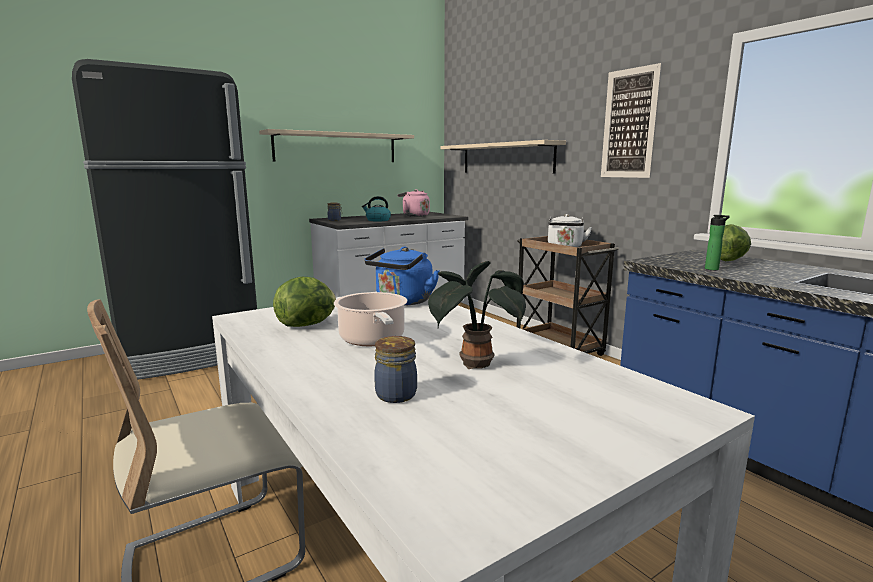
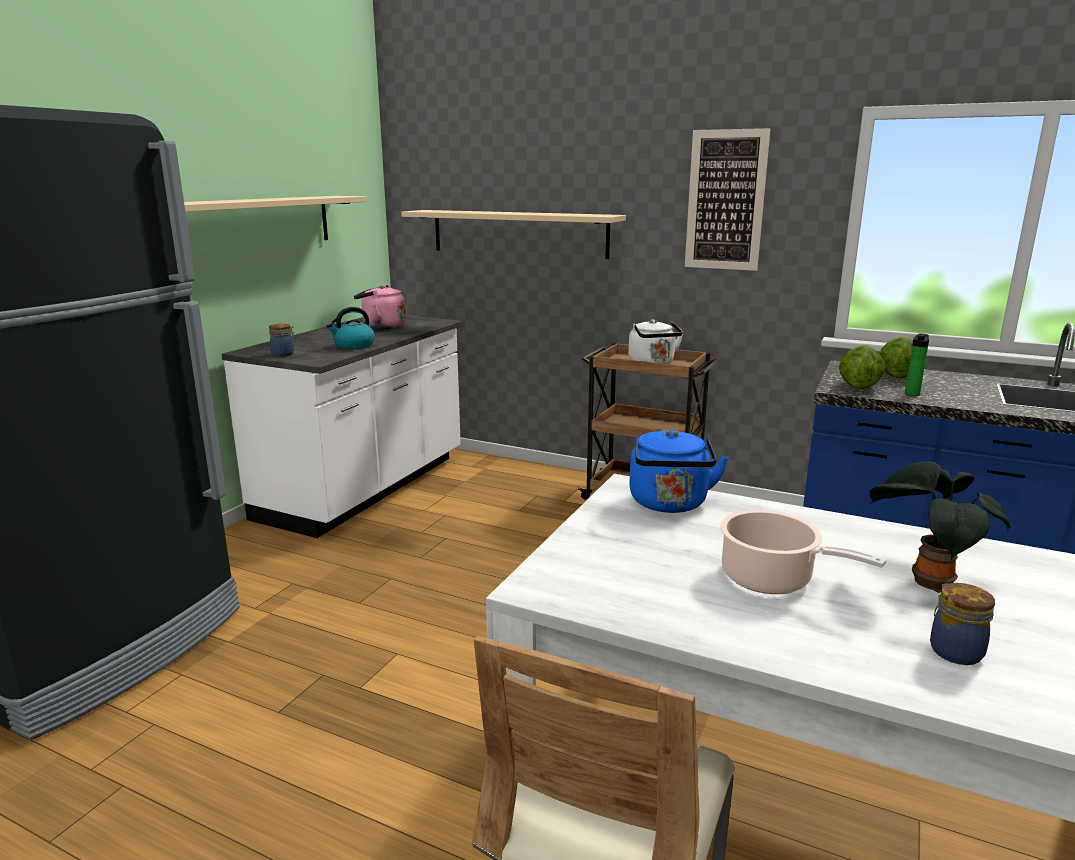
camera: 30 degrees left, 5 degrees up
(308, 324) = (649, 576): lettuce -> lettuce (857, 387)

